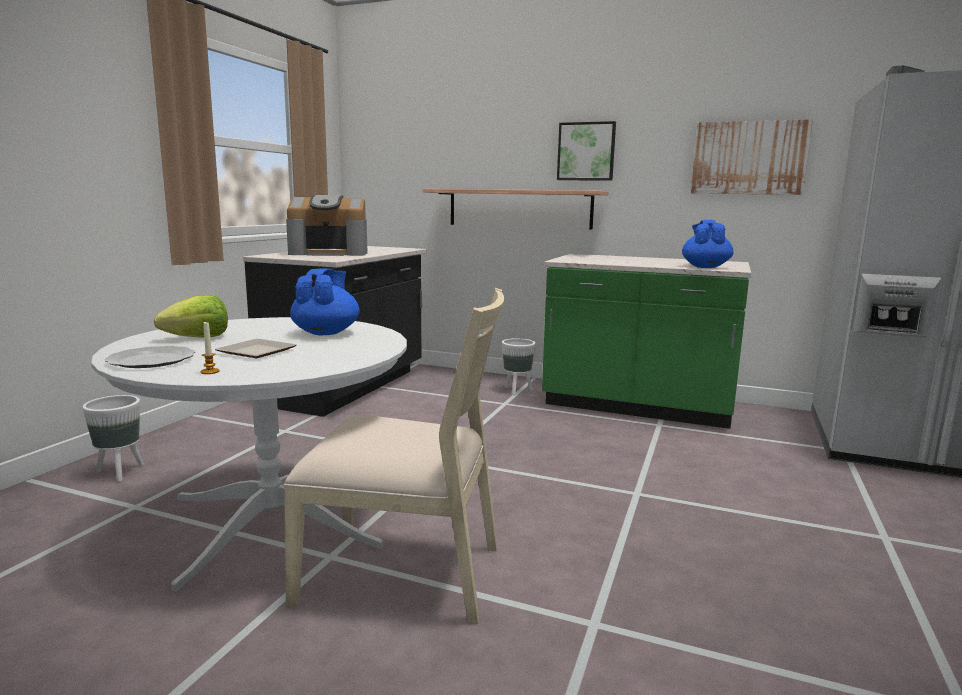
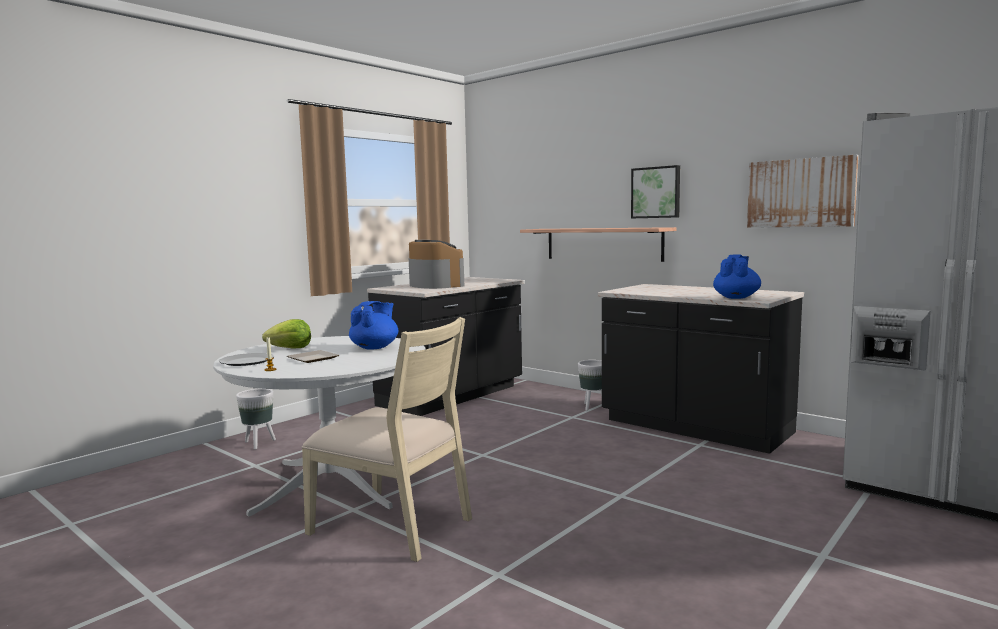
camera: 20 degrees right, 5 degrees down
(329, 253) = (435, 285): coffee machine -> coffee machine turned 135 degrees counterclockwise
(637, 406) = (694, 428): green counter -> black counter

